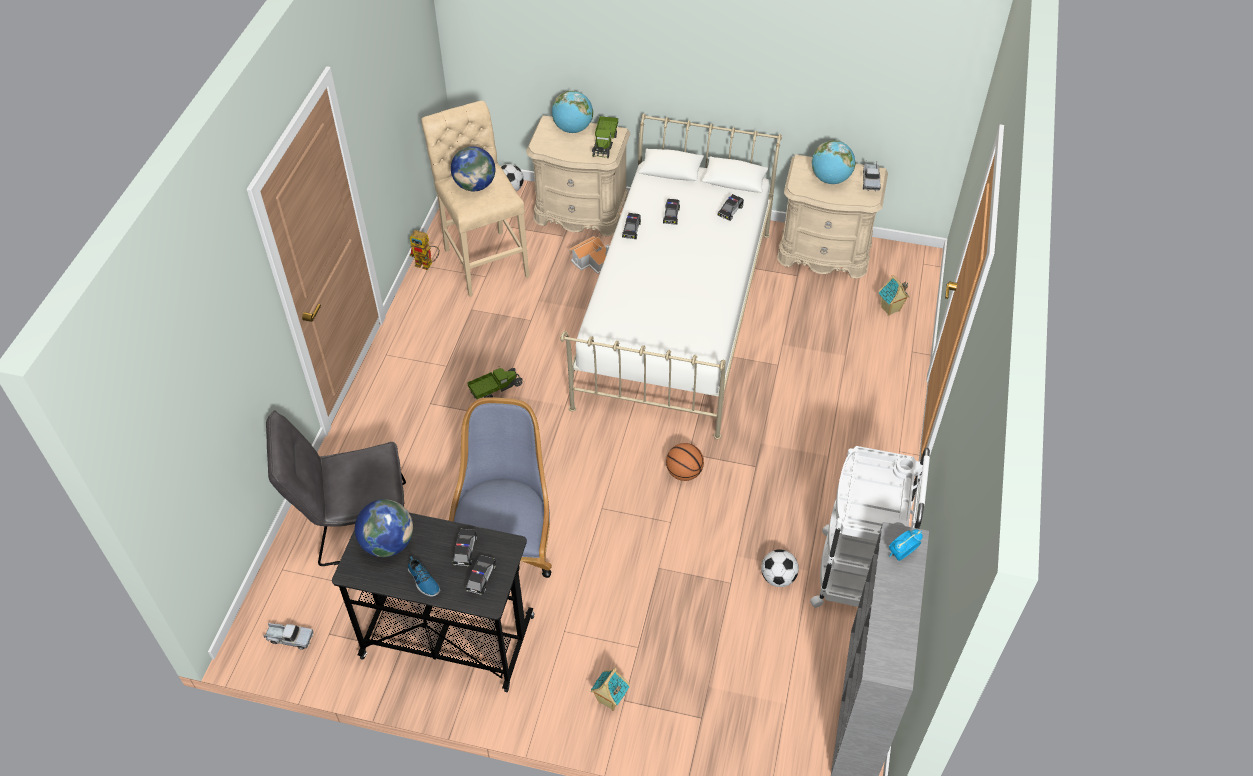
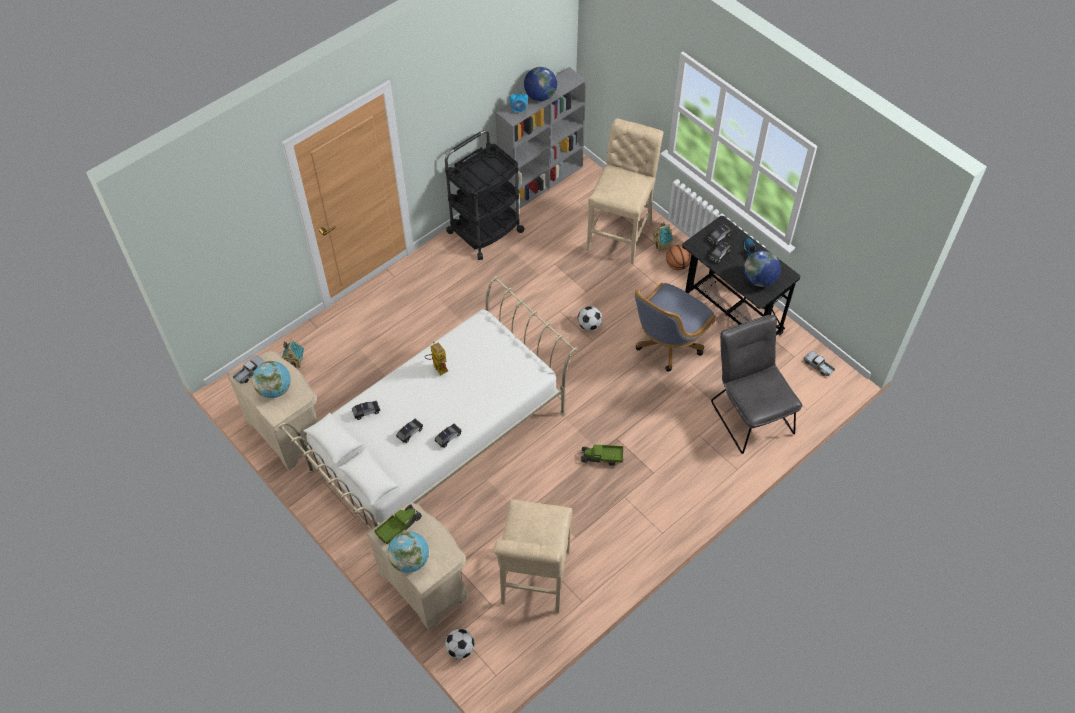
camera: 145 degrees left, 5 degrees up
(354, 525) = (749, 412): grey chair -> grey chair turned 135 degrees counterclockwise
(427, 264) = (581, 604): toy robot -> toy robot (437, 367)
(475, 185) = (538, 528): globe -> globe (540, 96)
(593, 261) = (454, 526): toy house -> none
(681, 686) = (621, 234): none -> beige stool
(684, 473) = (527, 333): basketball -> basketball (677, 265)
(778, 577) = (527, 253): football -> football (589, 325)
(857, 575) = (486, 232): white cart -> black cart

